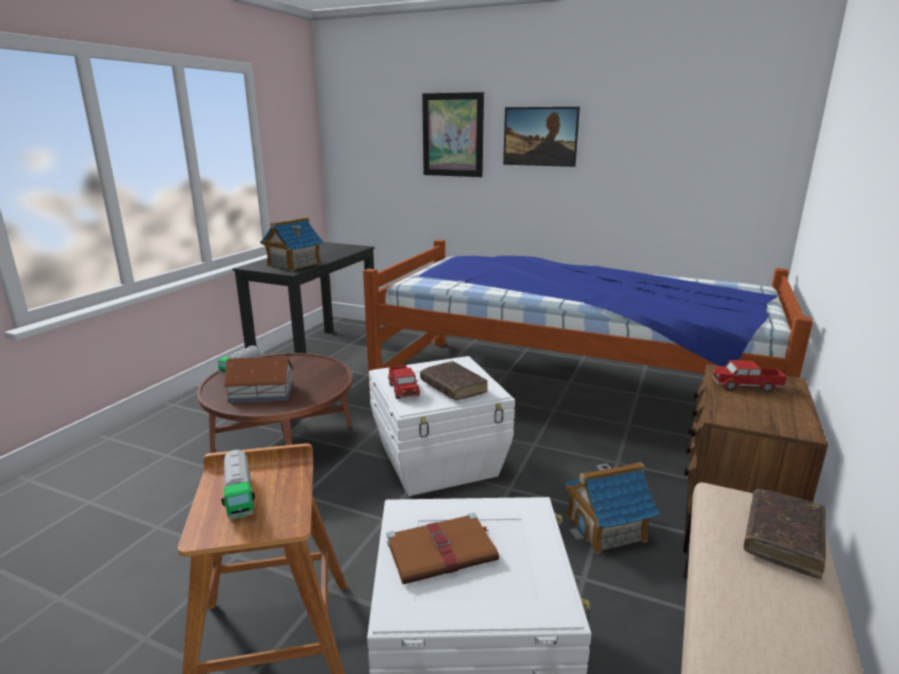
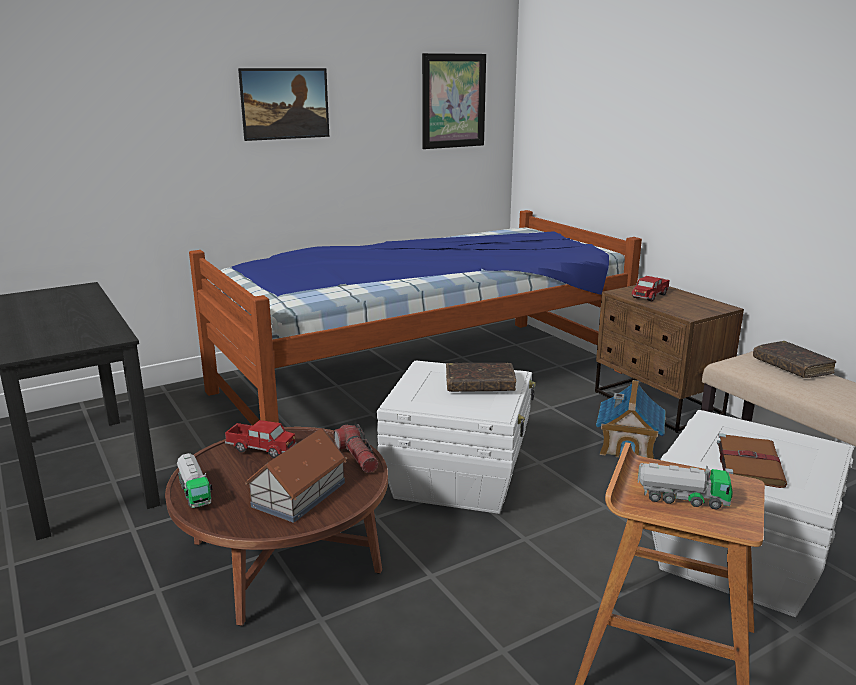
camera: 55 degrees left, 0 degrees up
(293, 265) = (80, 330): toy house -> none
(321, 392) = (357, 457): none -> flashlight
(403, 389) = (454, 405): toy truck -> toy truck (261, 448)
(453, 135) = (167, 106): picture -> picture (453, 101)

